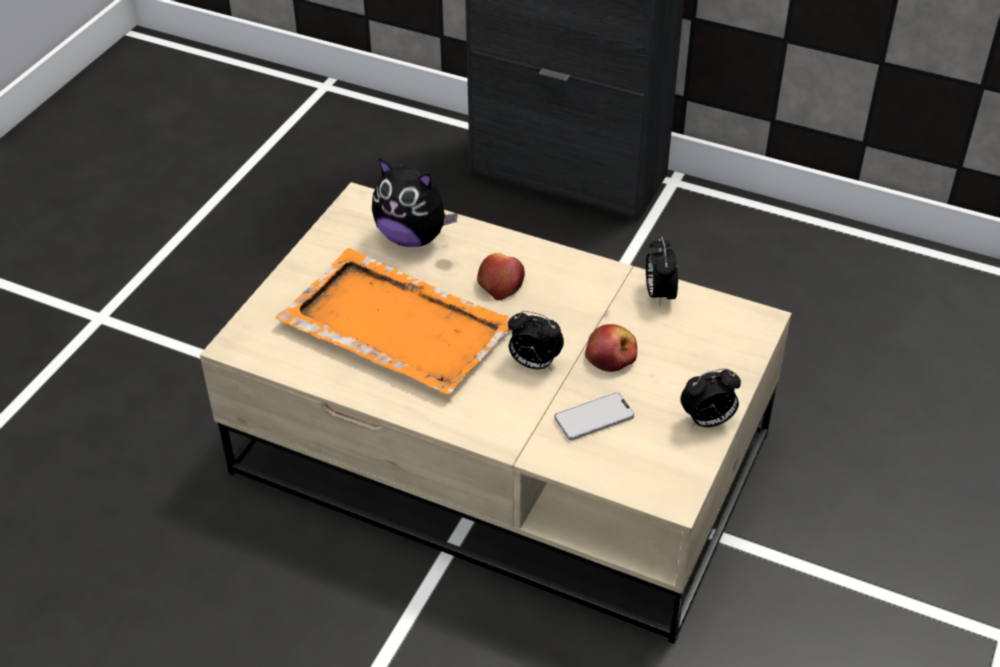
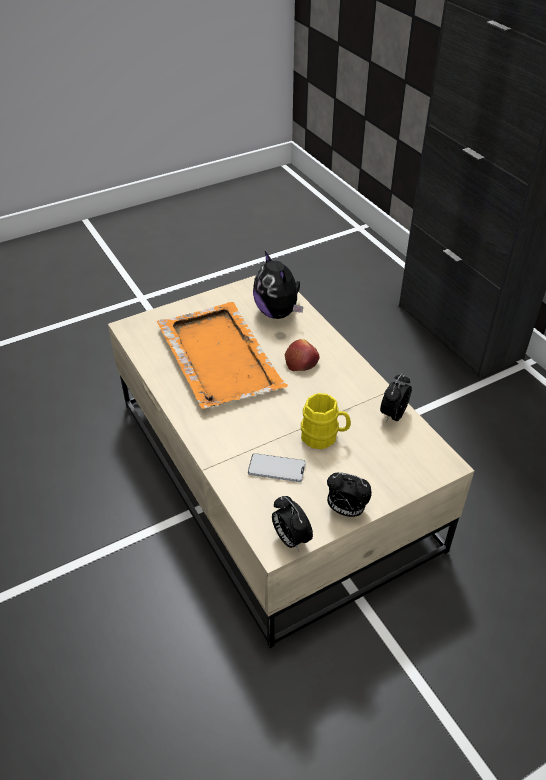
camera: 35 degrees right, 0 degrees up
(533, 364) = (273, 417): alarm clock -> alarm clock (290, 538)
(611, 356) = (324, 437): apple -> yellow mug

